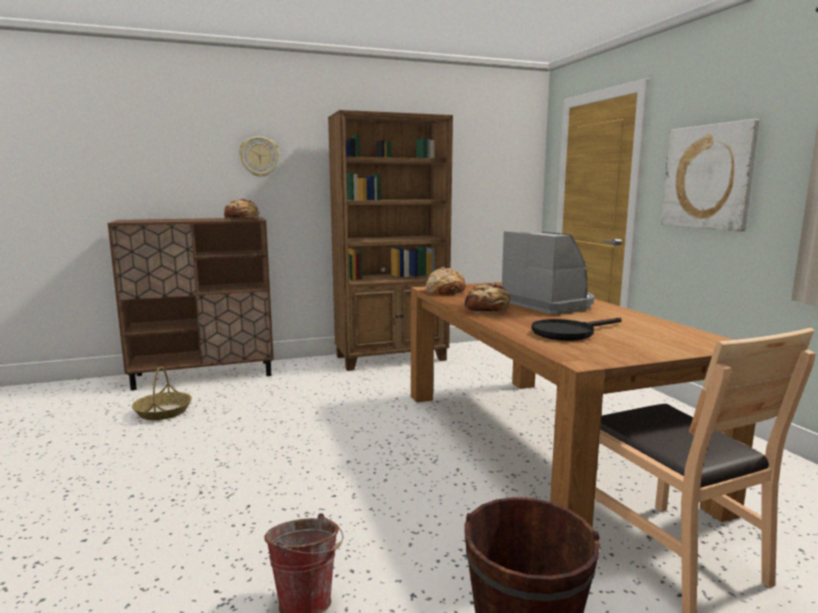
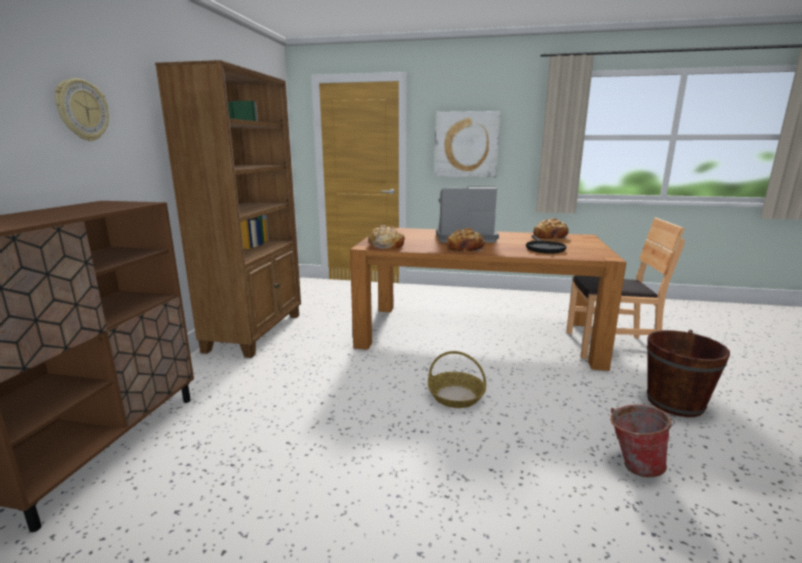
camera: 60 degrees left, 5 degrees up
(163, 412) = (186, 502): basket -> basket (455, 396)
(242, 219) = (115, 205): bread -> bread (550, 237)

